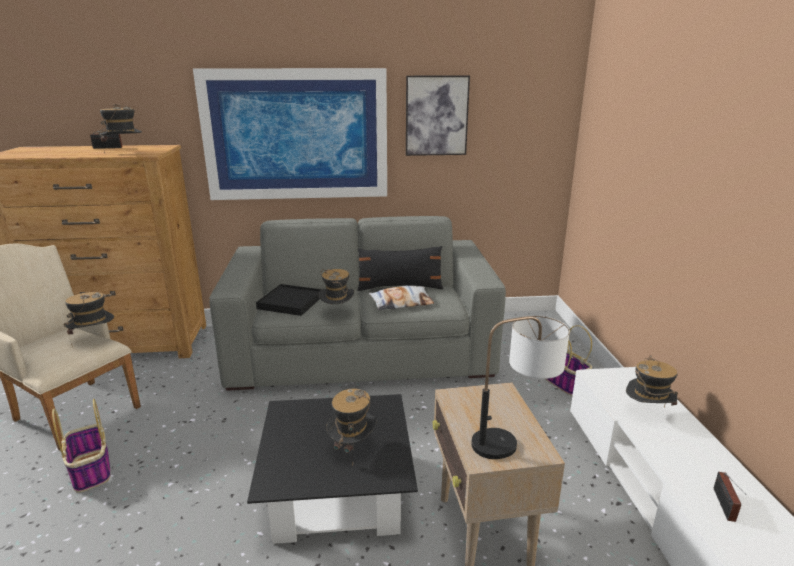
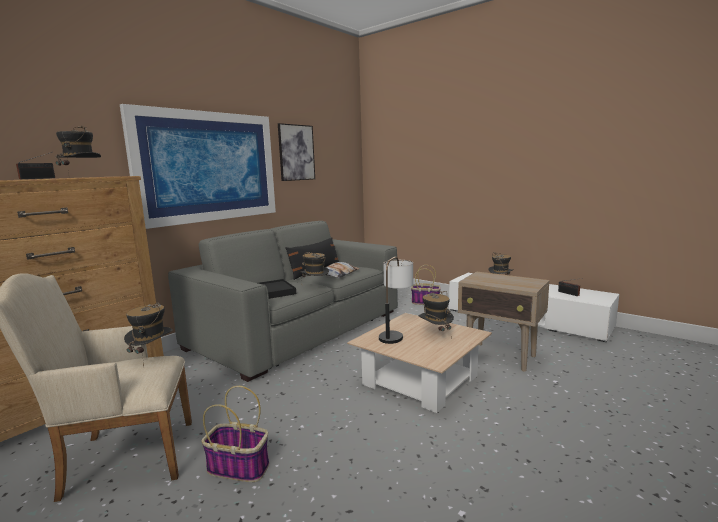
camera: 45 degrees left, 10 degrees down
(337, 492) = (420, 380): black coffee table -> beige coffee table
(514, 440) = (523, 281): table lamp -> table lamp (395, 333)

